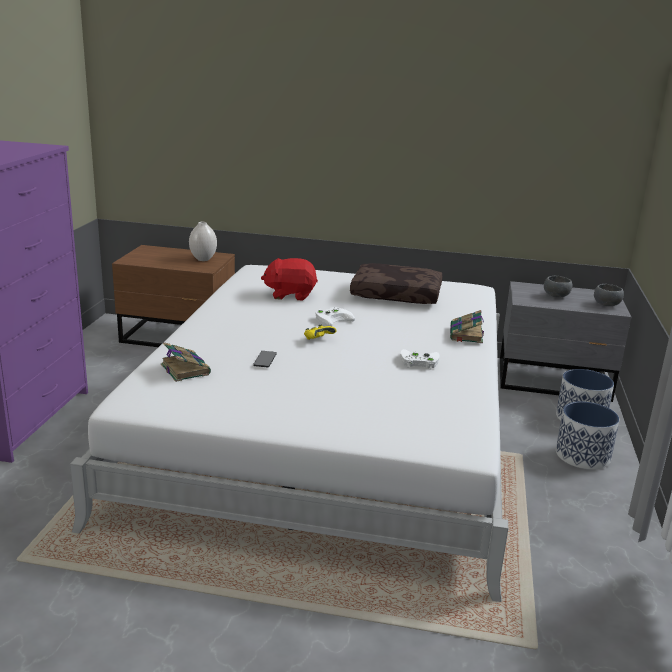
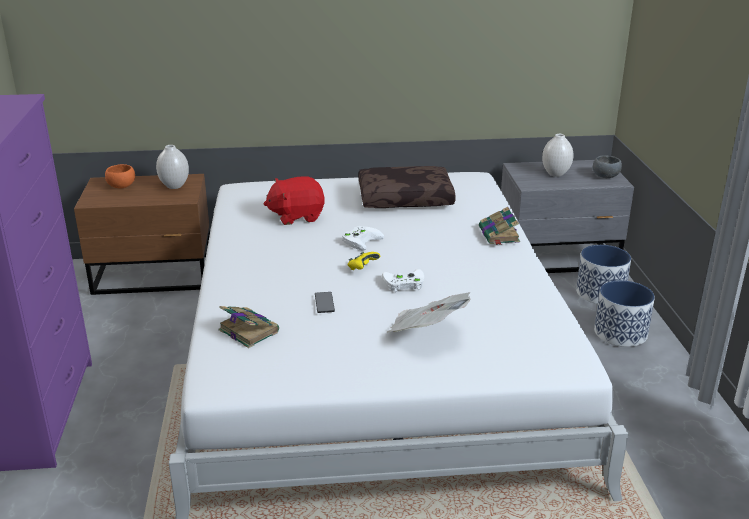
camera: 15 degrees left, 5 degrees up
(160, 253) = (121, 186): none -> orange bowl
(342, 397) = (427, 331): none -> newspaper
(418, 362) = (472, 275): white game controller -> white game controller (402, 283)
(557, 296) = (556, 174): grey bowl -> white vase

